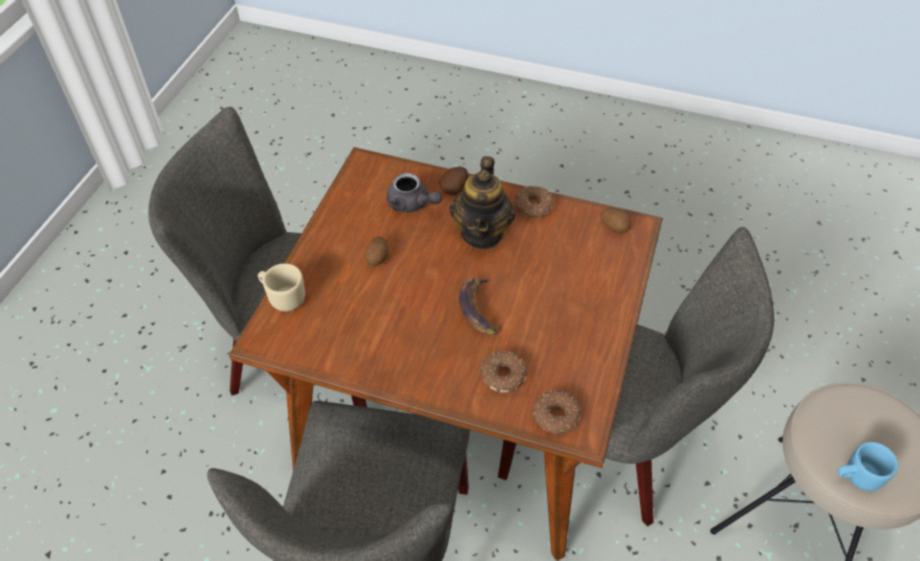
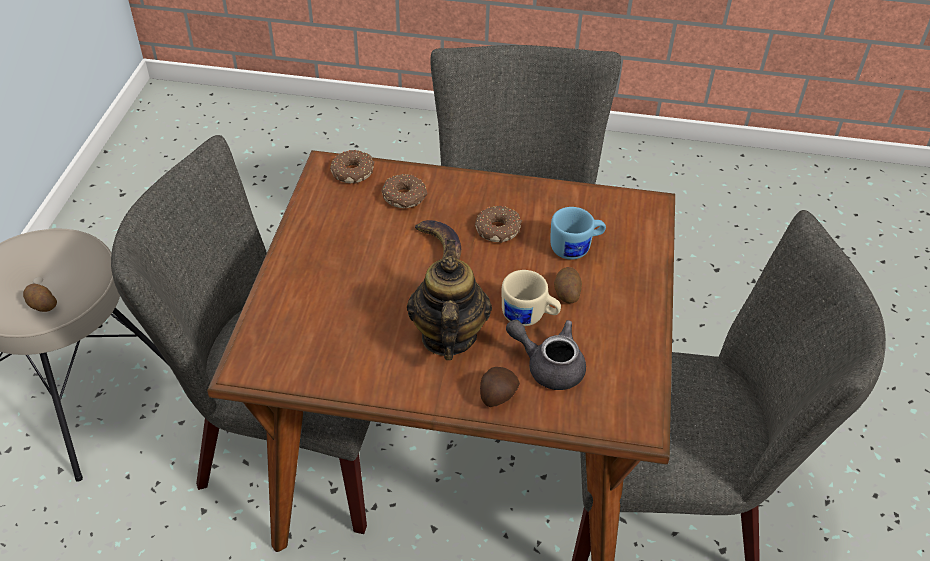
camera: 170 degrees right, 5 degrees down
(283, 297) = (651, 242): beige mug -> beige mug (529, 317)
(533, 207) = (385, 380): donut -> donut (498, 229)
(614, 226) = (275, 364): potato -> potato (42, 305)
(856, 476) = (66, 247): blue mug -> blue mug (576, 248)

